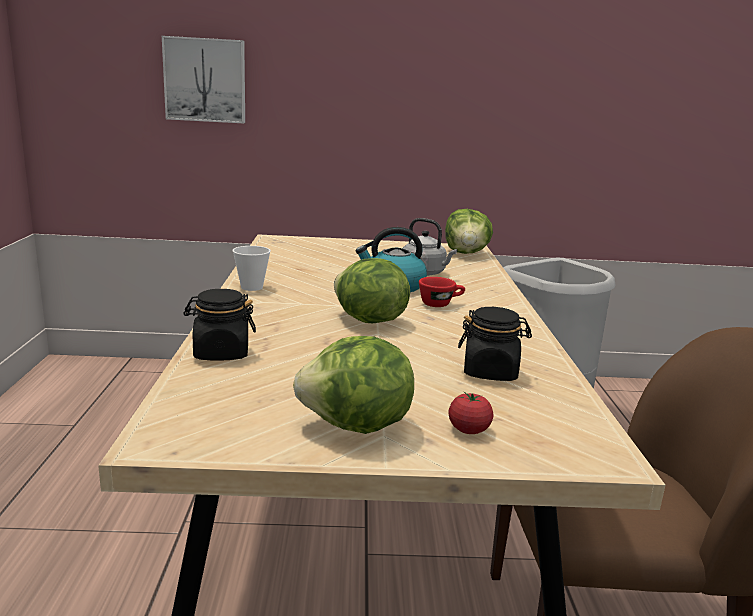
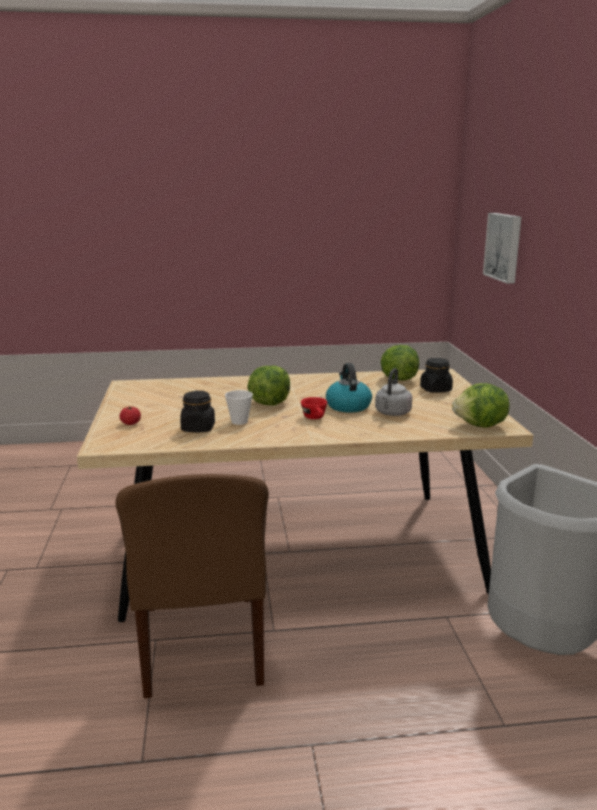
camera: 85 degrees right, 0 degrees up
(221, 353) = (209, 382): black jar -> black jar (435, 390)
(251, 287) = (314, 378): cup -> cup (239, 421)
(356, 427) = (134, 406): lettuce -> lettuce (398, 379)

